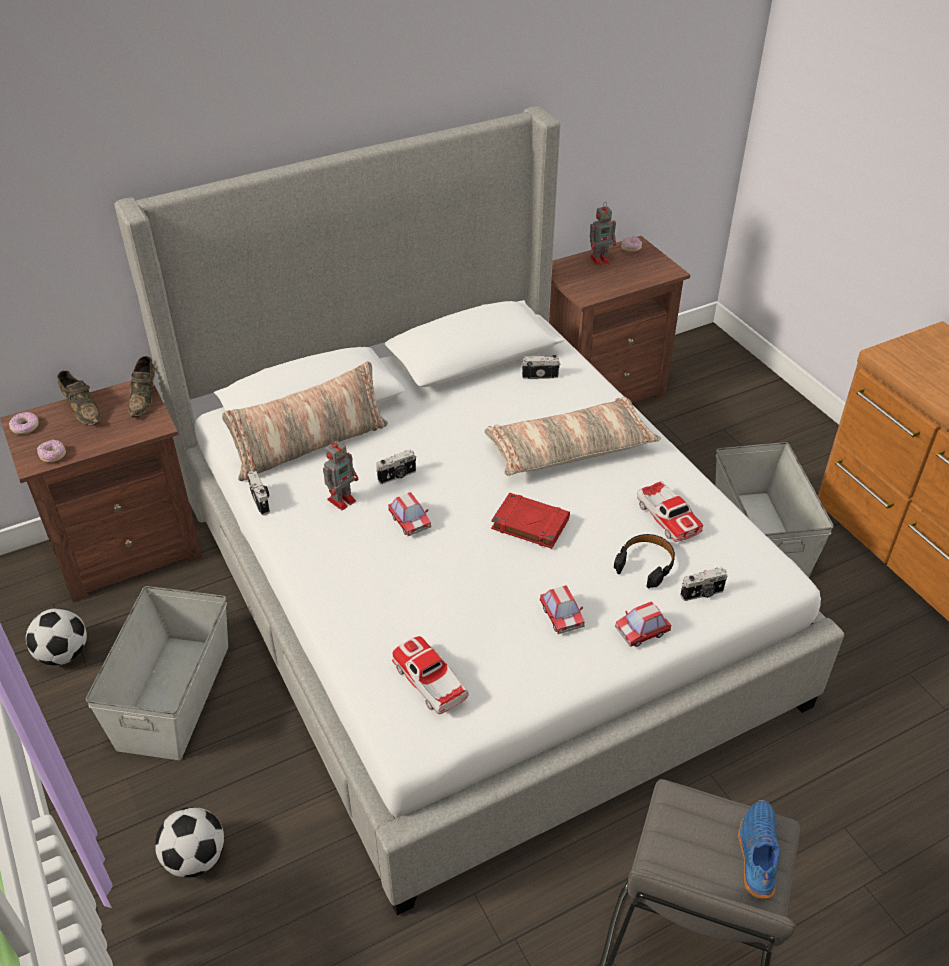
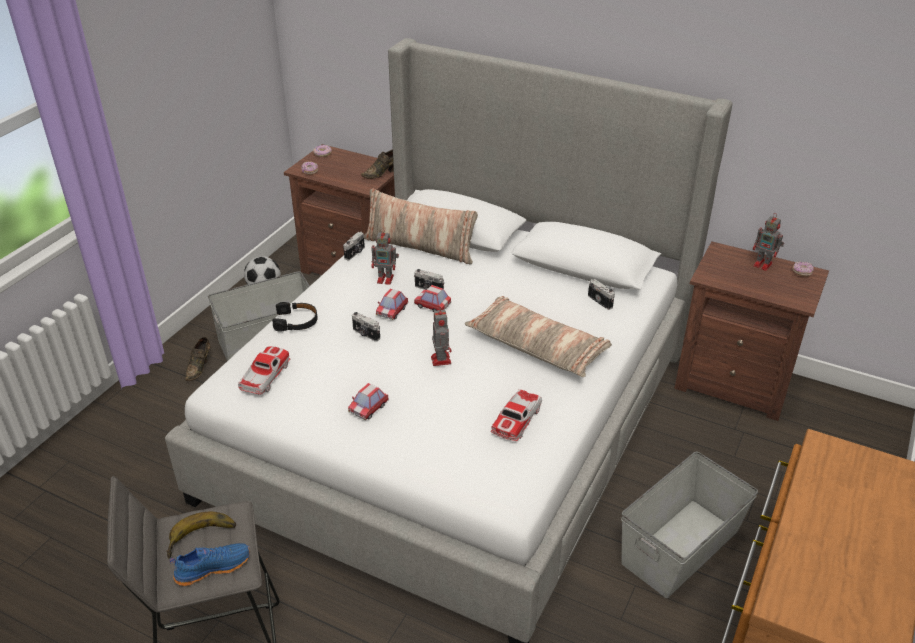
camera: 55 degrees right, 5 degrees down
(82, 410) = (353, 161): brown shoe -> brown shoe (200, 367)
(195, 858) = (172, 405): football -> none
(529, 524) = (440, 359): red book -> toy robot
(642, 632) = (387, 451): toy car -> toy car (432, 306)
(645, 564) = (456, 428): black headphones -> black headphones (296, 321)
(702, 594) = (452, 467): camera -> camera (365, 334)
(704, 847) = (202, 539): none -> banana

